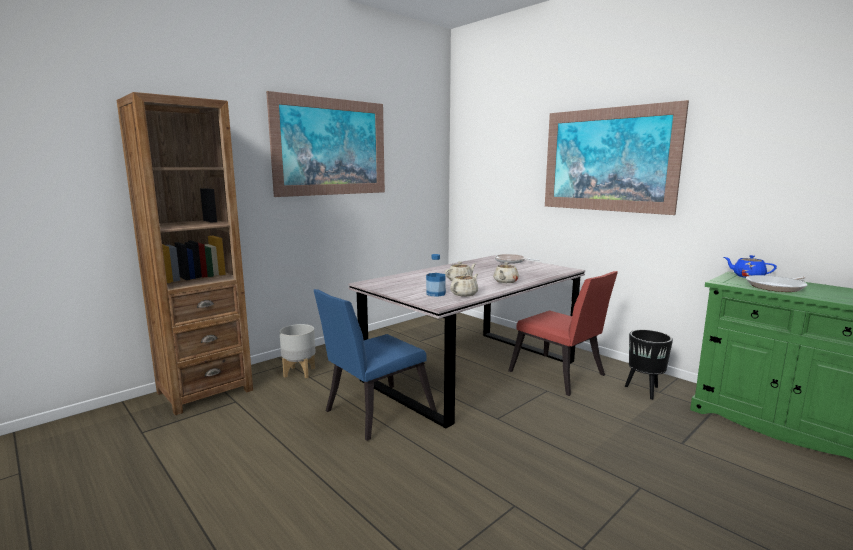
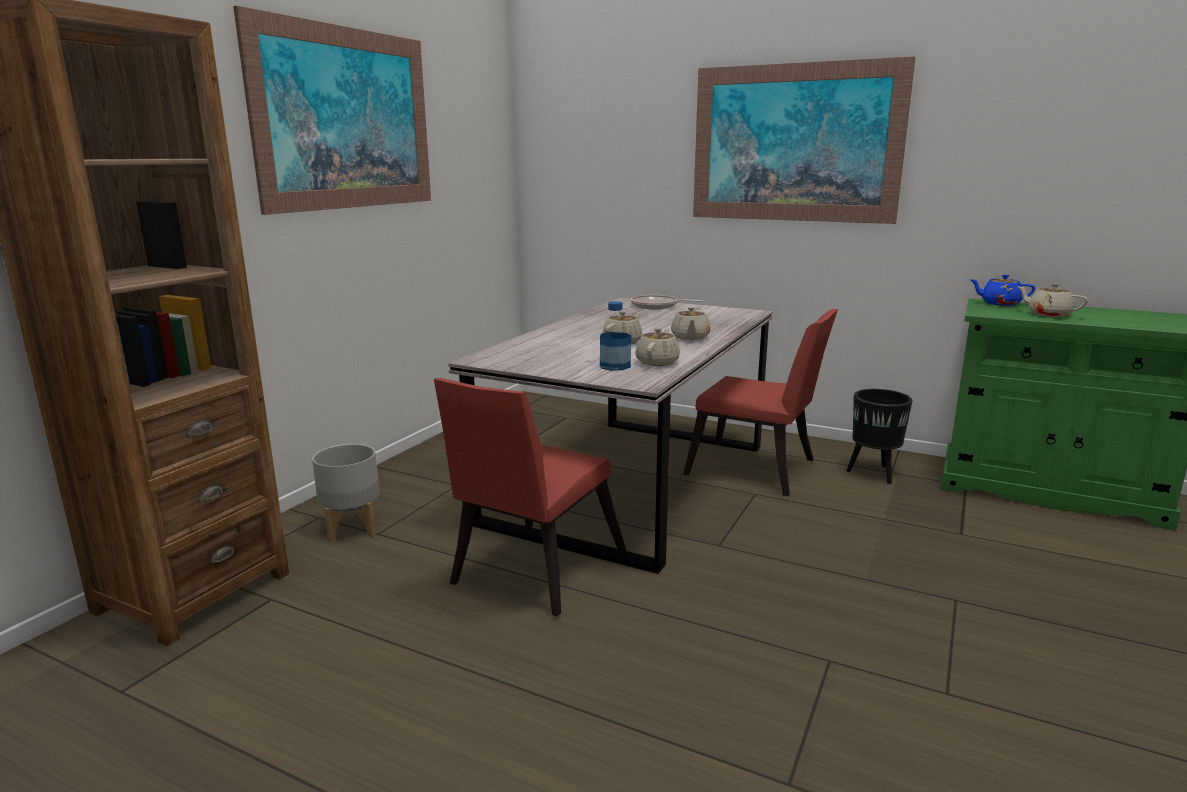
camera: 20 degrees left, 5 degrees up
(373, 413) = (532, 572): blue chair -> red chair
(777, 287) = (1048, 314): frying pan -> beige teapot

